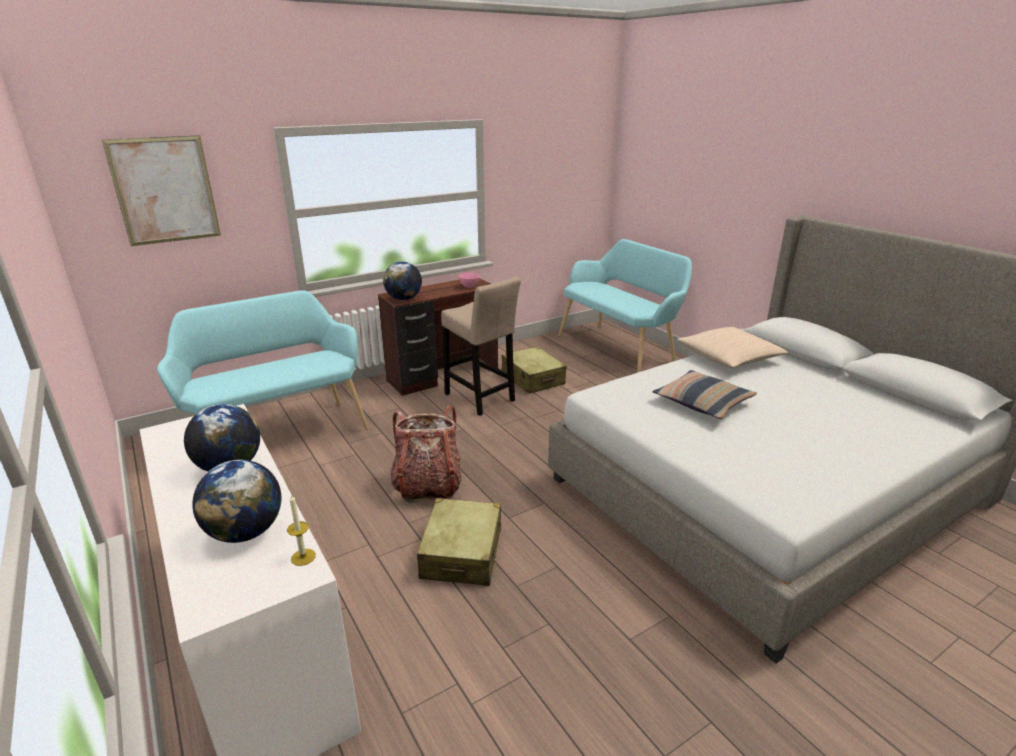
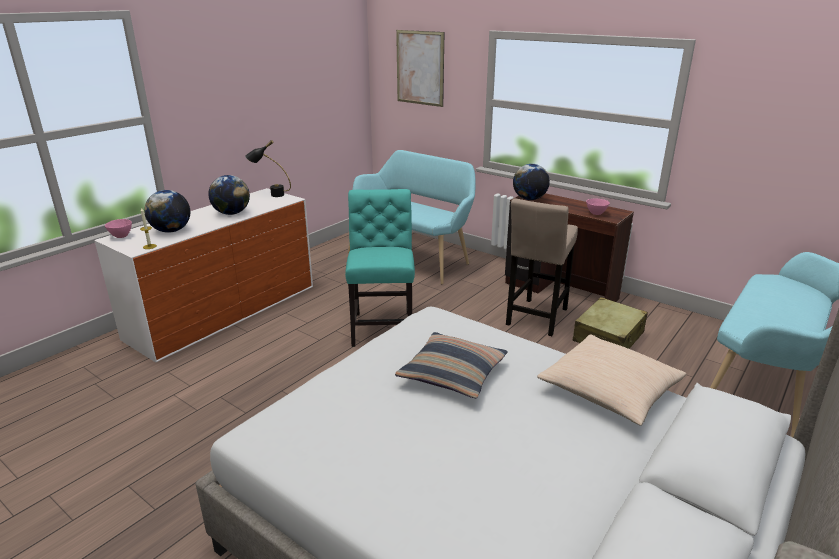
camera: 70 degrees right, 0 degrees up
(184, 427) = (271, 195): none -> black table lamp
(204, 599) = (121, 236): none -> pink bowl
(427, 486) = (383, 327): backpack -> turquoise chair
(462, 553) = (310, 359): beige suitcase -> none

